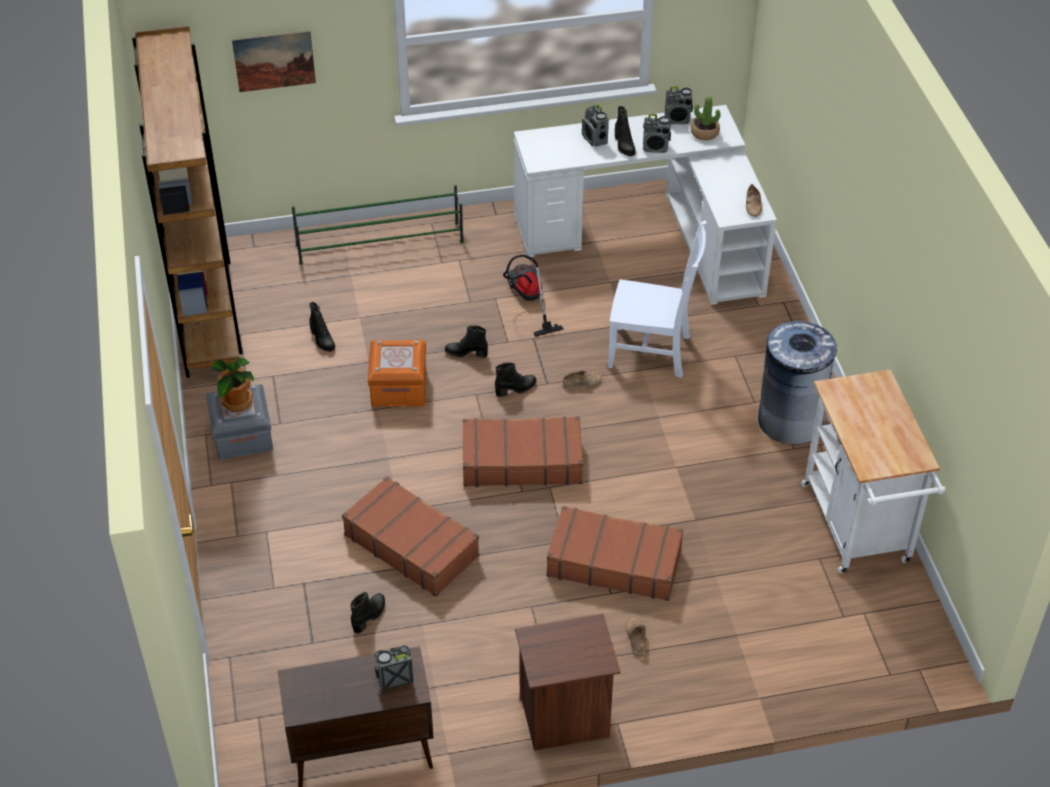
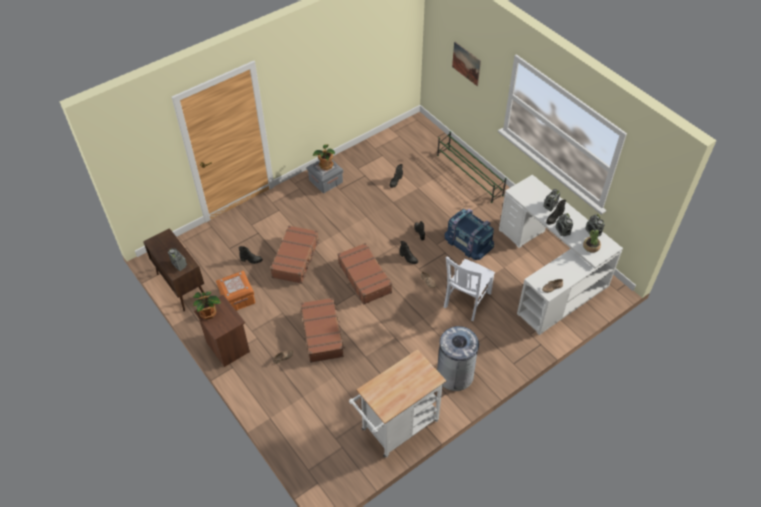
camera: 65 degrees right, 5 degrees up
(207, 310) = (389, 139): brown bookcase -> none
(399, 387) = (383, 218): orange storage box -> orange storage box (237, 298)
(527, 300) = (469, 241): vacuum cleaner -> blue storage box
(550, 664) = (208, 313): none -> potted plant
(652, 352) = (466, 301): white chair -> white chair turned 45 degrees clockwise

